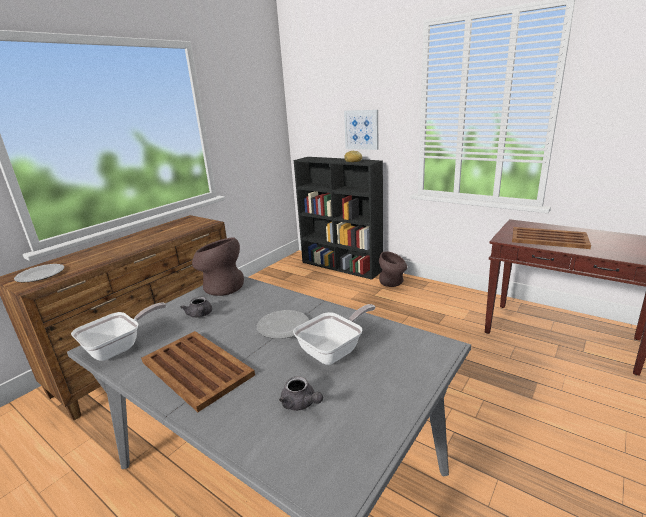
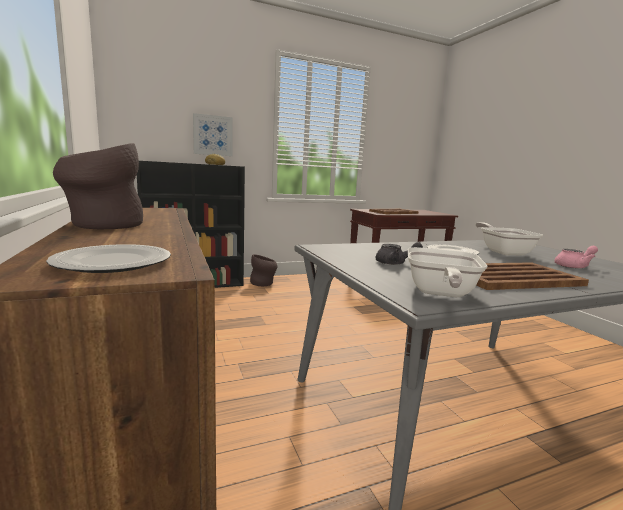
camera: 60 degrees left, 10 degrees down
(119, 347) = (439, 294): frying pan -> frying pan turned 150 degrees counterclockwise
(221, 286) = (333, 250): brown vase -> brown vase (102, 225)
(301, 404) = (574, 266): grey teapot -> pink teapot

